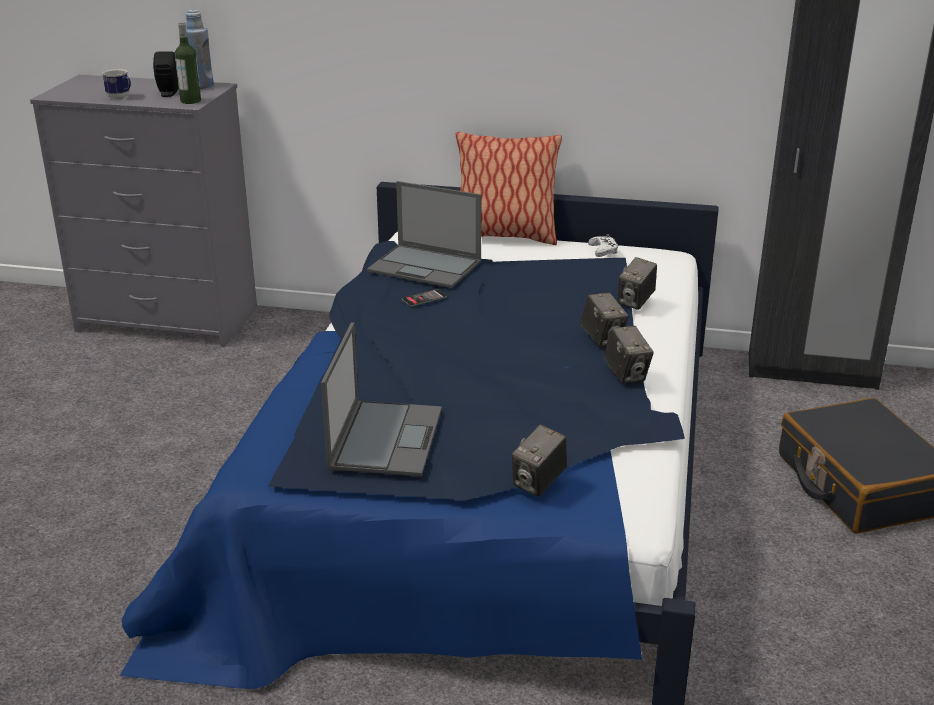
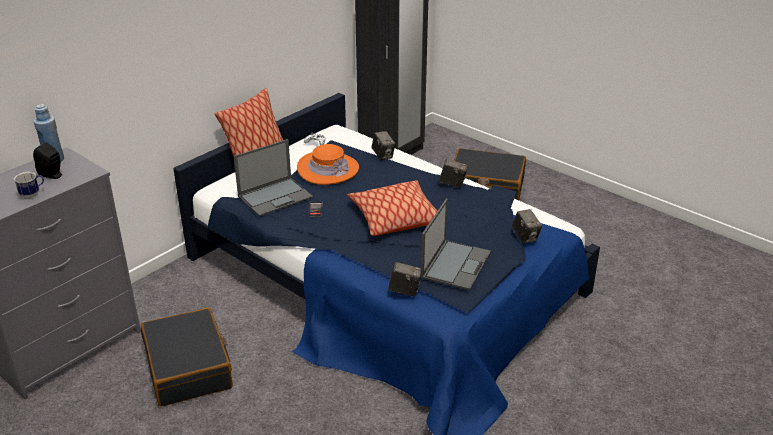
camera: 60 degrees left, 5 degrees up
(182, 397) = (189, 367): none -> black suitcase
(190, 101) = (85, 170): bottle -> none
(386, 437) = (456, 264): laptop -> laptop turned 75 degrees clockwise
(467, 357) = (395, 218): none -> pillow
(539, 276) = (328, 169): none -> orange hat
(602, 339) = (413, 177): camera -> camera (404, 291)

